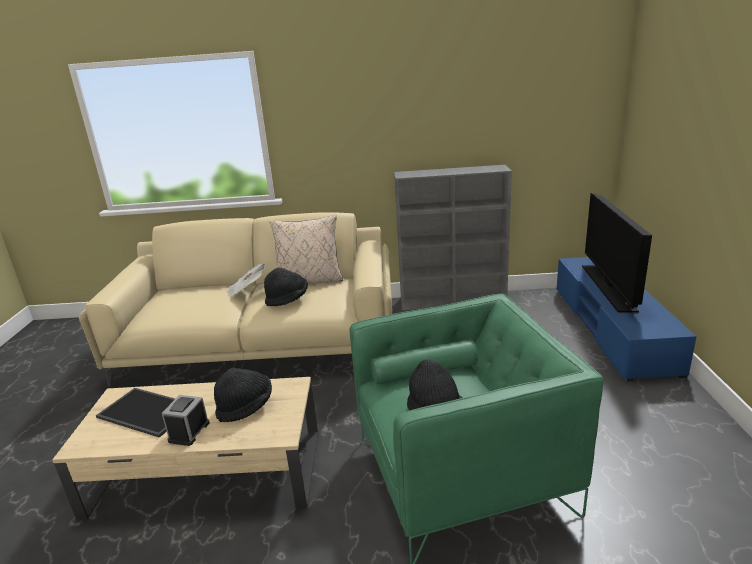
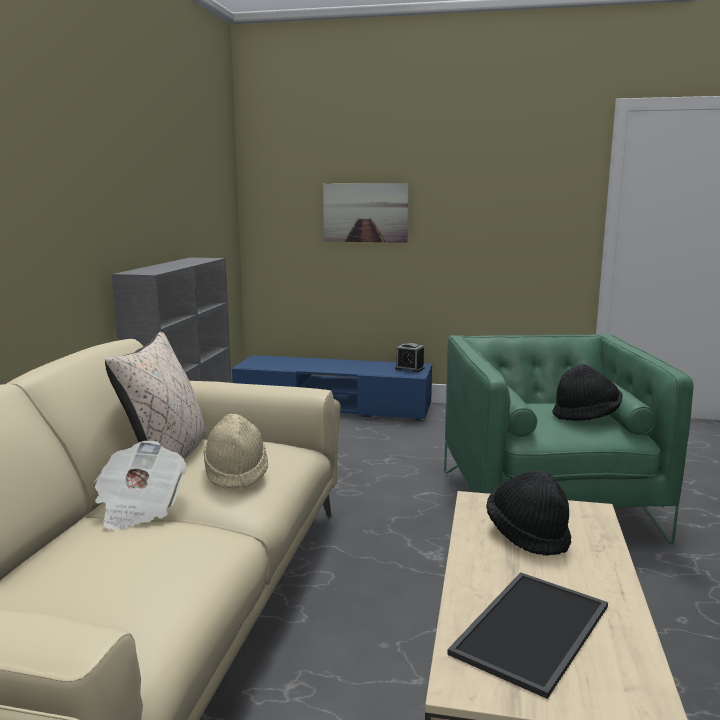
camera: 80 degrees left, 10 degrees down
(189, 432) = (590, 579): alarm clock -> alarm clock (409, 368)
(287, 299) = (236, 473): black hat -> beige hat
(609, 288) = (324, 366): television -> none
(687, 145) = (365, 212): none -> picture

